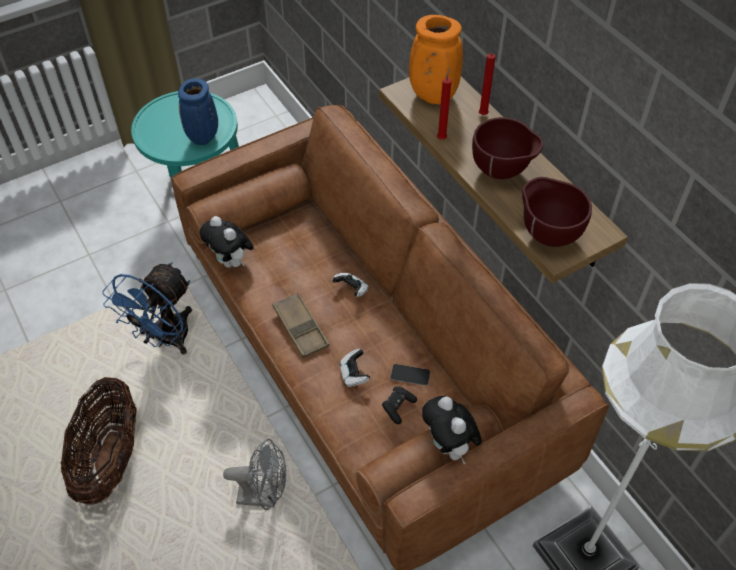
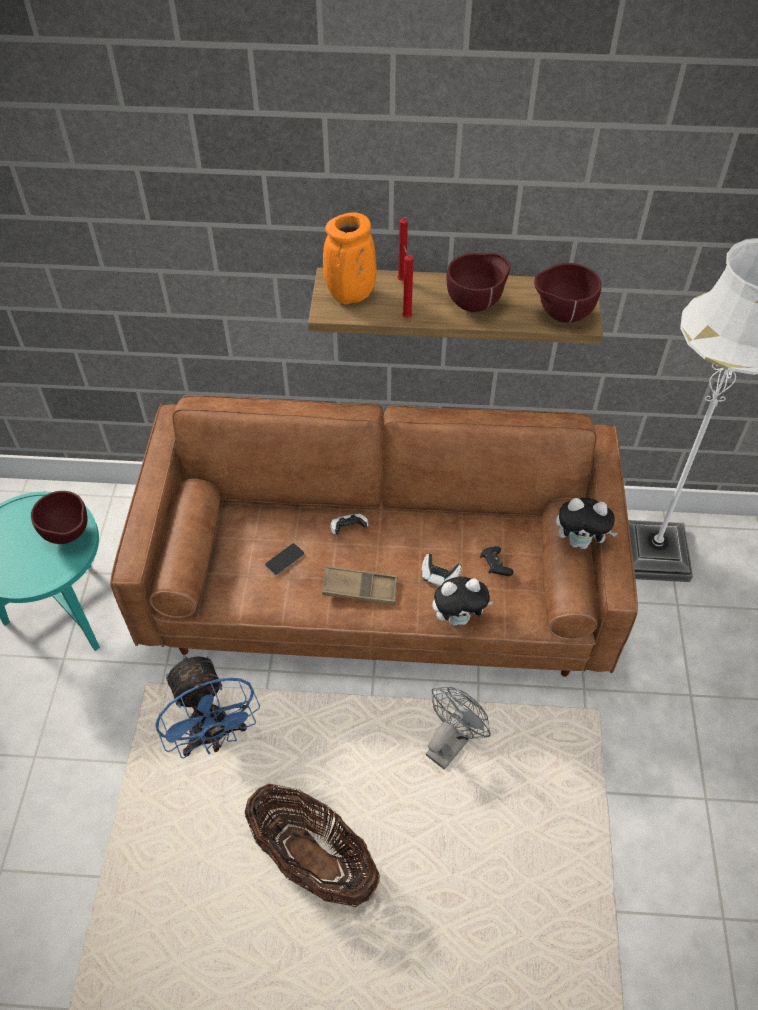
camera: 55 degrees left, 0 degrees up
(203, 138) = (69, 536): blue vase -> brown bowl
(231, 262) = (235, 602): plush toy -> plush toy (459, 617)
(410, 375) = (469, 539): phone -> phone (284, 559)

